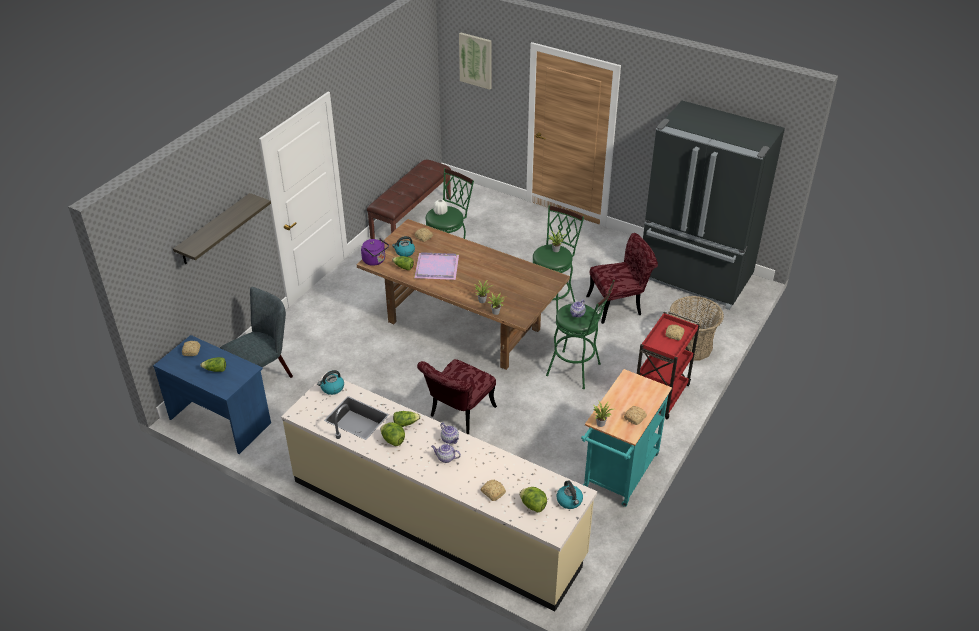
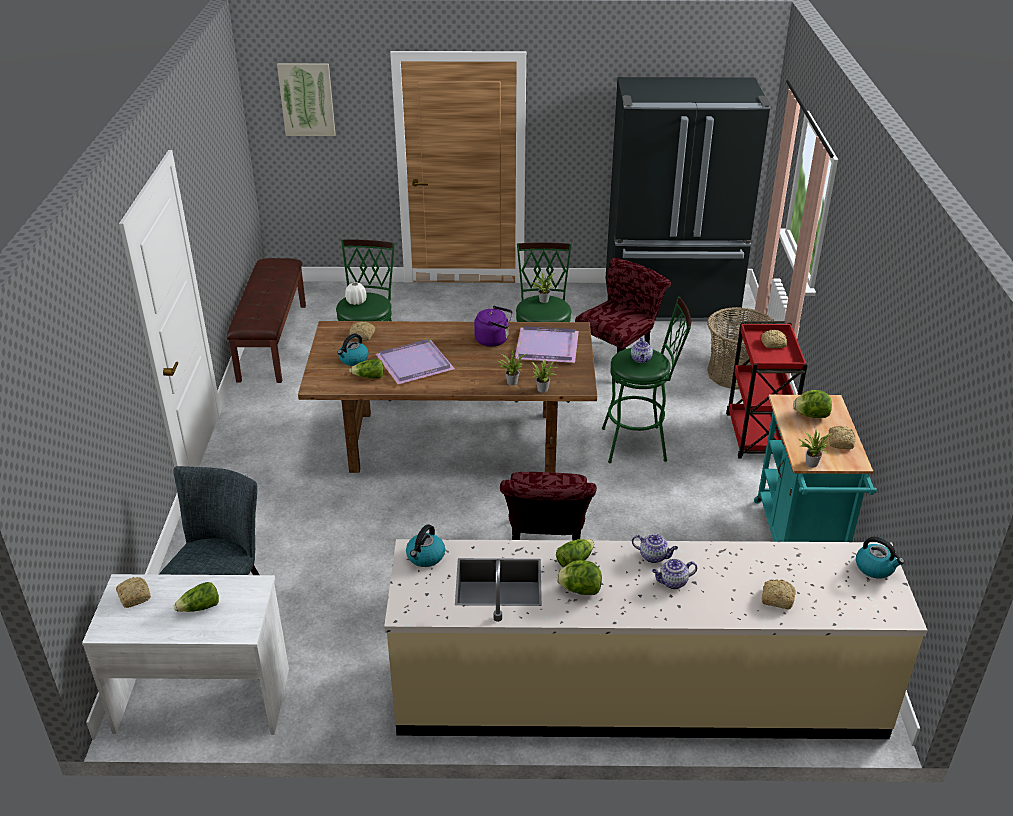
camera: 30 degrees left, 5 degrees down
(214, 230) = (101, 385): shelf -> none
(220, 420) = (203, 698): blue desk -> white desk
(375, 261) = (321, 381): purple kettle -> purple kettle (494, 340)
(526, 285) = (548, 347): none -> purple tray
(533, 505) = (840, 593): lettuce -> lettuce (811, 415)

